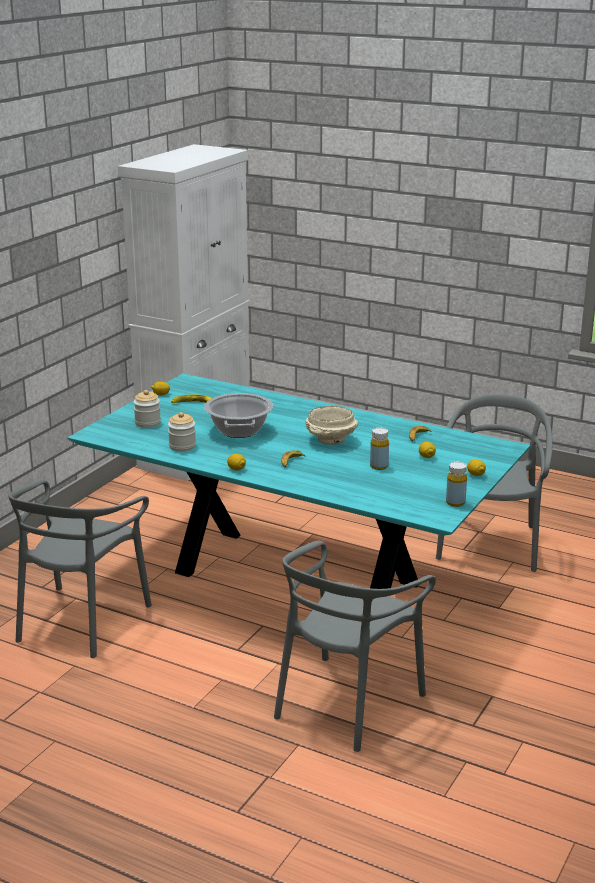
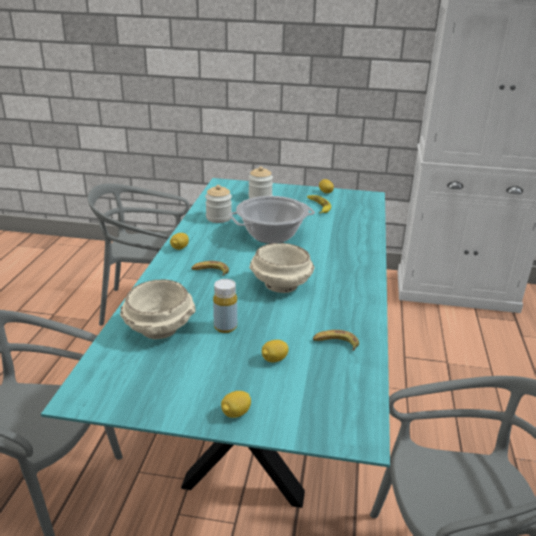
camera: 70 degrees right, 5 degrees up
(370, 488) = (160, 329): none -> beige bowl
(455, 502) = (134, 405): yellow bottle -> none

